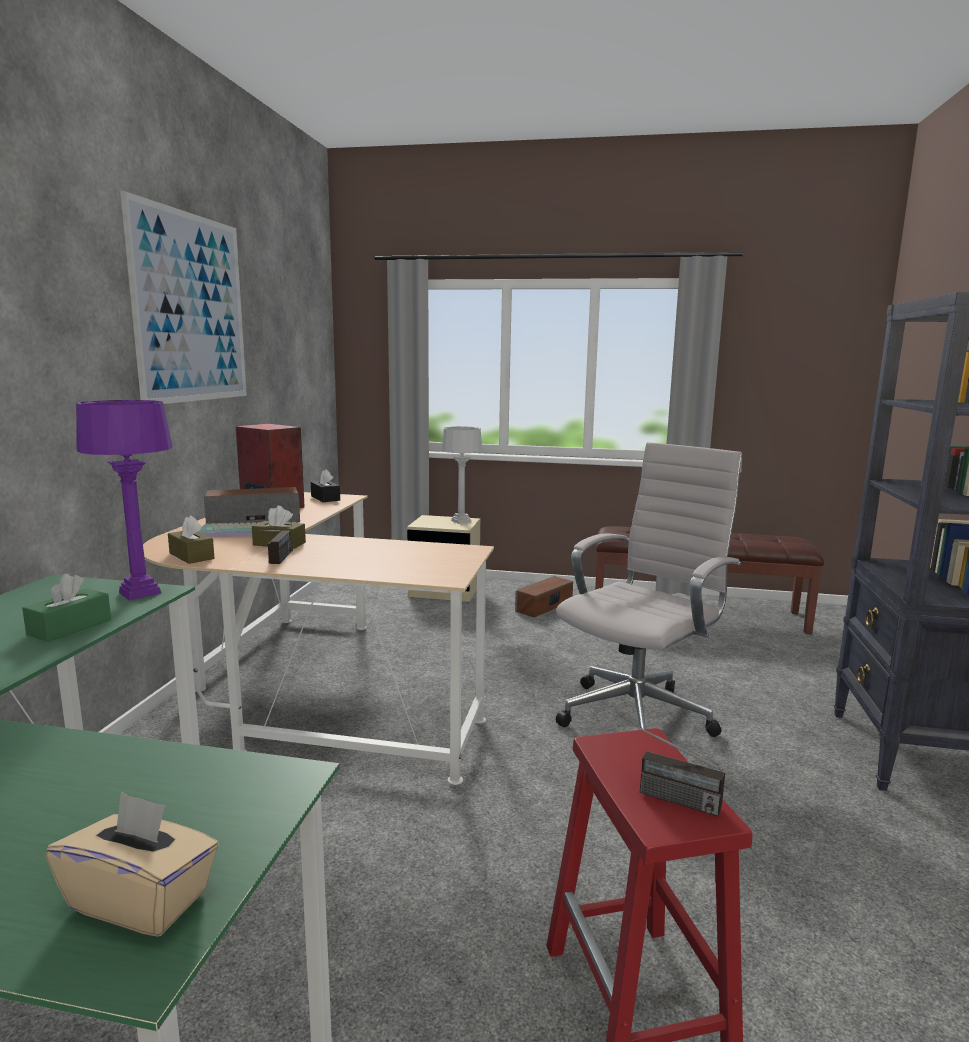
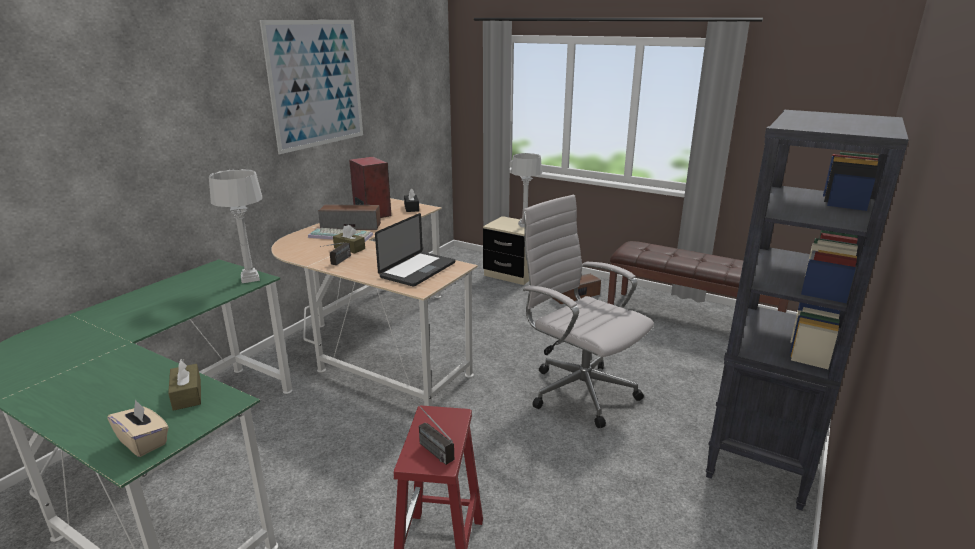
camera: 20 degrees right, 10 degrees up
(70, 627) = (203, 298): green tissue box -> none
(140, 593) = (250, 278): purple table lamp -> grey table lamp
(191, 556) = (295, 253): brown tissue box -> brown tissue box (187, 395)
(416, 558) = (418, 270): none -> laptop
(639, 715) = (578, 390): white office chair -> white office chair turned 105 degrees counterclockwise

